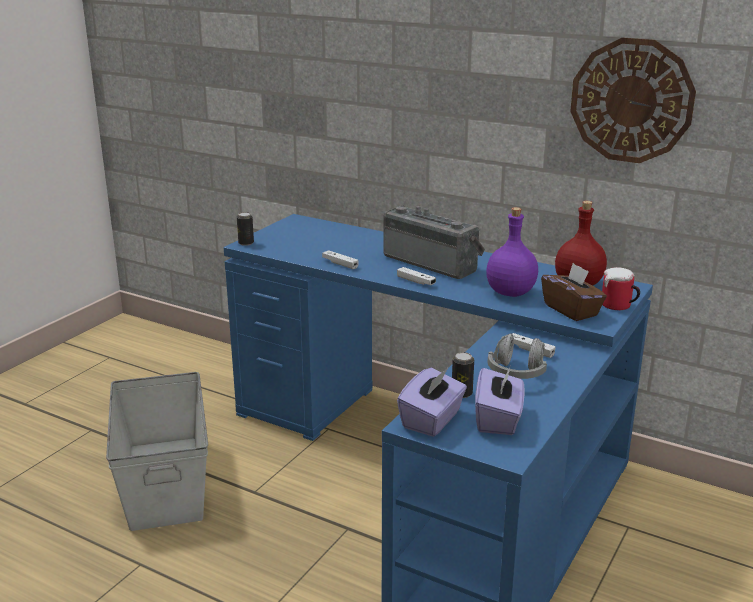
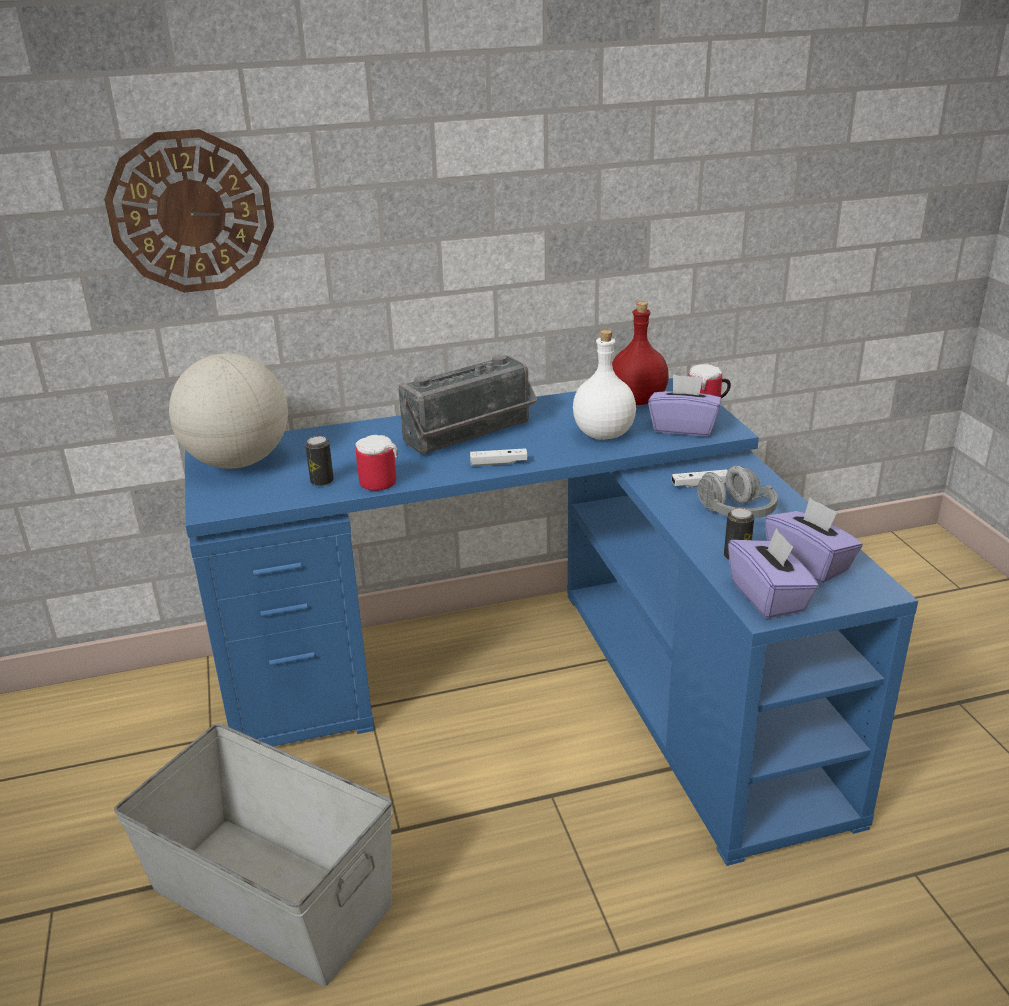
camera: 45 degrees left, 5 degrees up
(246, 243) = (207, 506): can -> can (322, 481)
(297, 230) = (237, 462): none -> globe
(340, 264) = (379, 480): white game controller -> mug
(432, 262) = (470, 435): radio -> radio turned 150 degrees clockwise
(510, 293) = (603, 435): purple bottle -> white bottle
(571, 310) = (683, 428): brown tissue box -> purple tissue box
(631, 101) = (644, 176): wall clock -> wall clock (191, 212)

